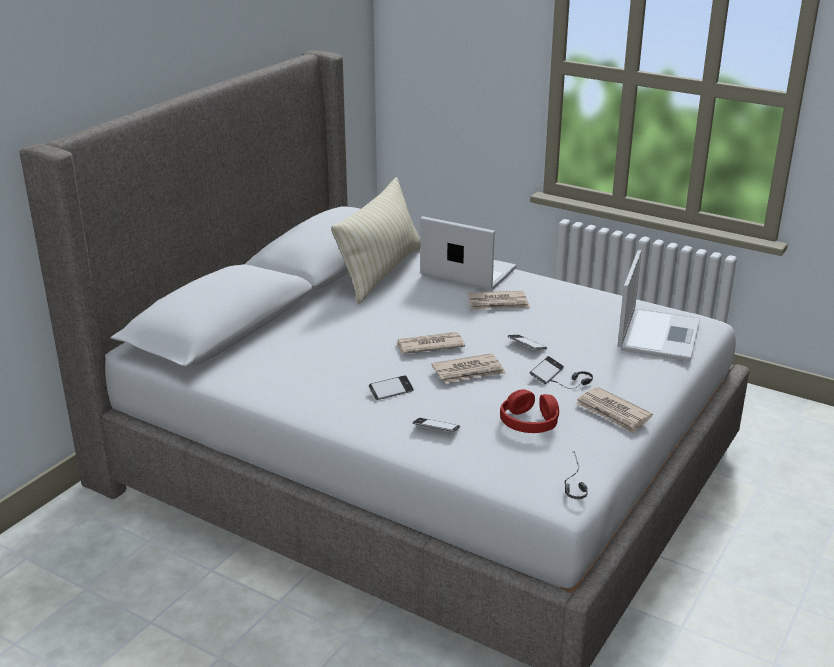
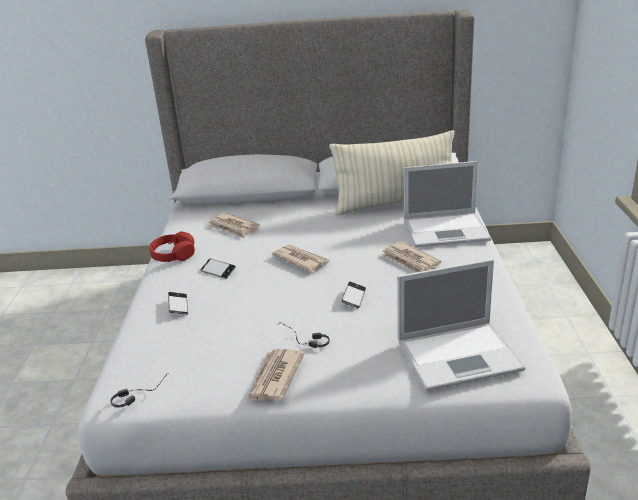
camera: 60 degrees right, 0 degrees up
(466, 271) = (447, 230): laptop -> laptop turned 90 degrees clockwise
(469, 372) = (274, 288): newspaper -> newspaper (233, 227)
(529, 422) = (215, 340): red headphones -> red headphones (173, 254)
(546, 373) = (313, 322): phone -> none

